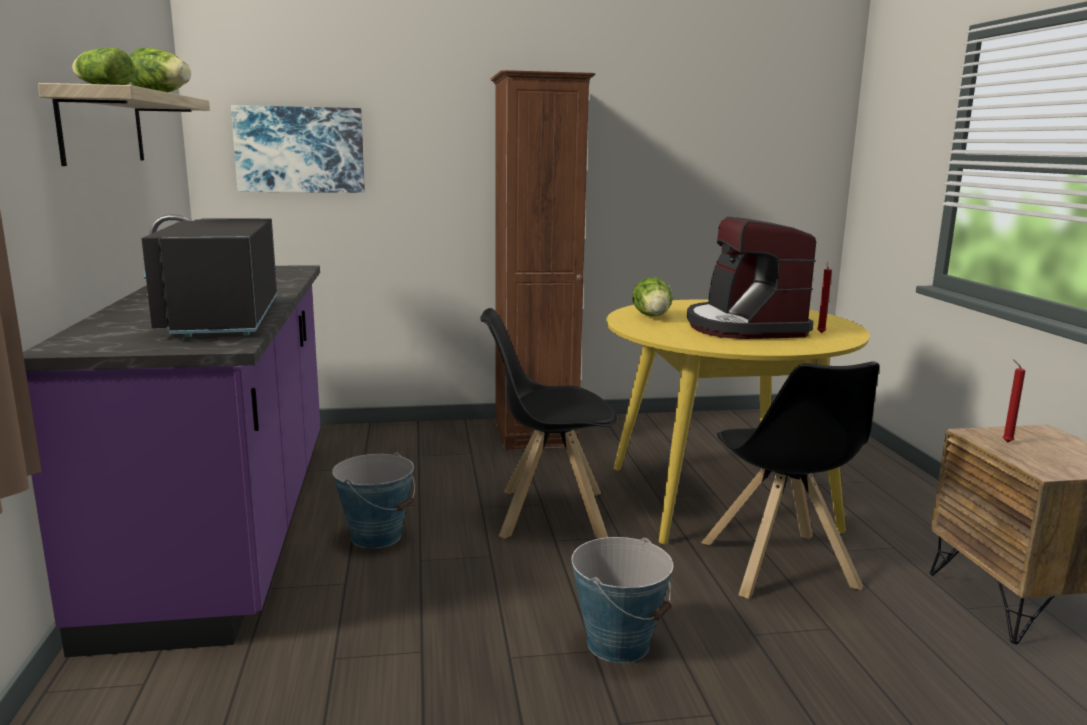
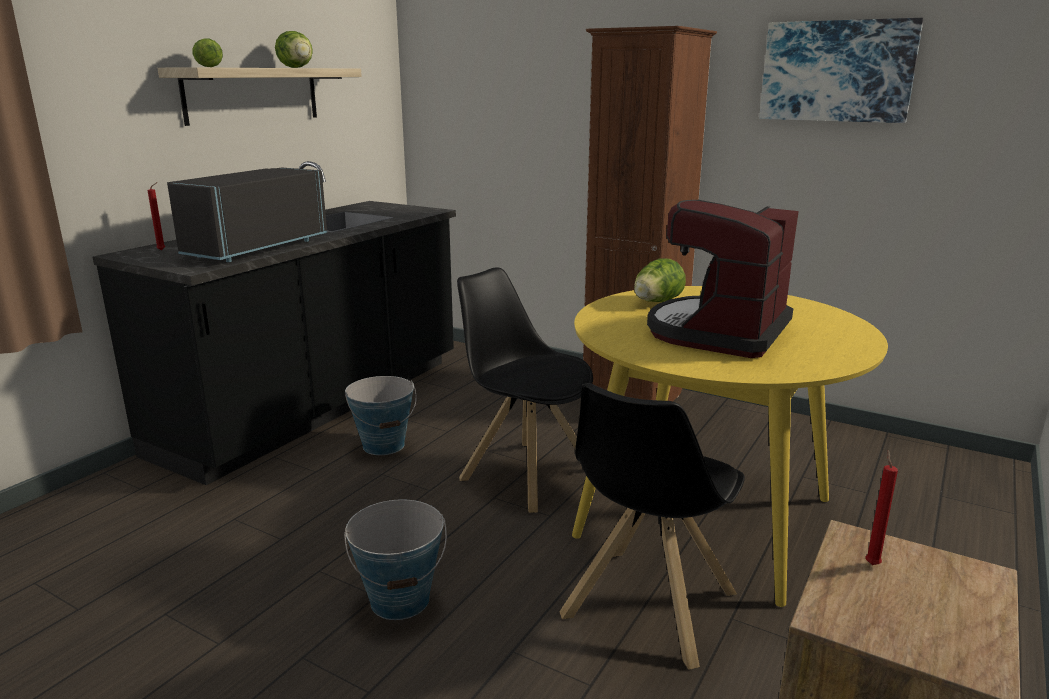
camera: 40 degrees right, 5 degrees up
(230, 526) = (318, 406): purple counter -> black counter
(300, 149) = (475, 106): picture -> picture (837, 71)
(821, 332) = (792, 357): red candle -> red candle (163, 250)

